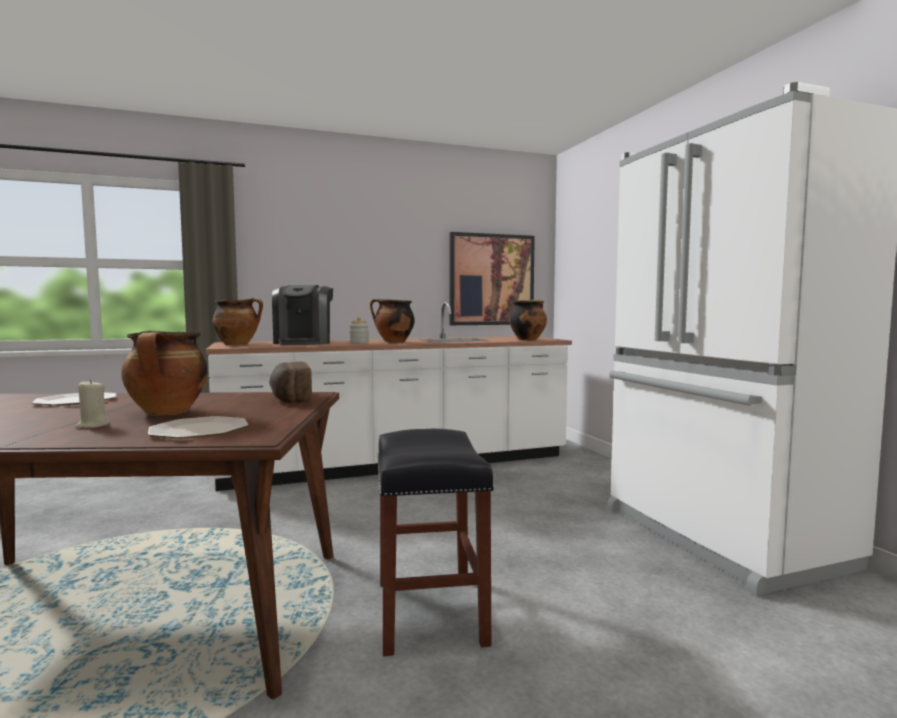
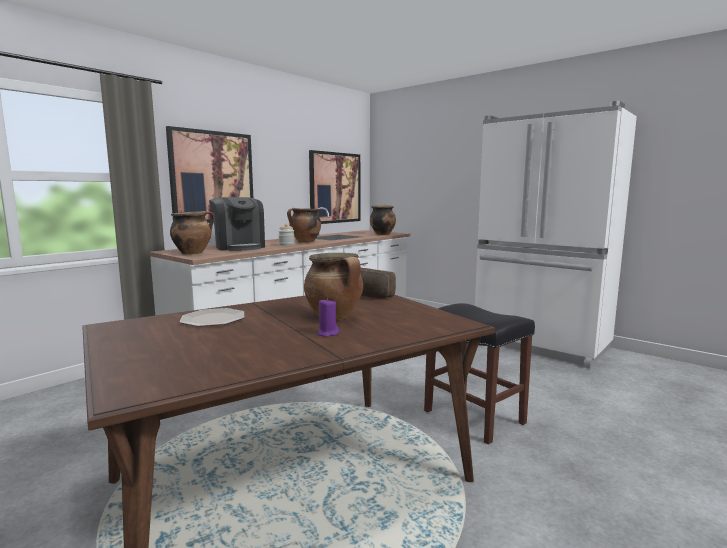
camera: 30 degrees left, 5 degrees up
(92, 425) = (327, 333): beige candle -> purple candle
(200, 430) = (411, 324): plate -> none
(310, 265) = (212, 177): none -> picture

